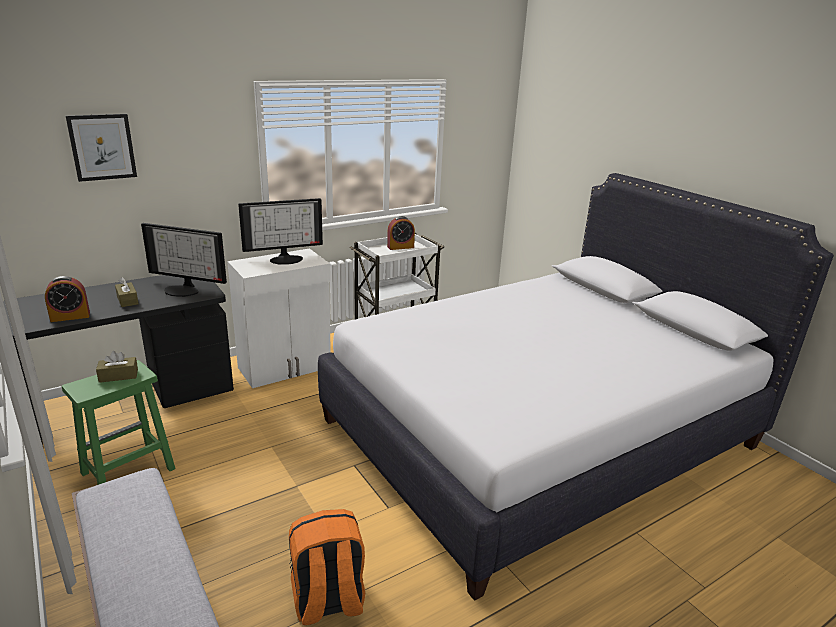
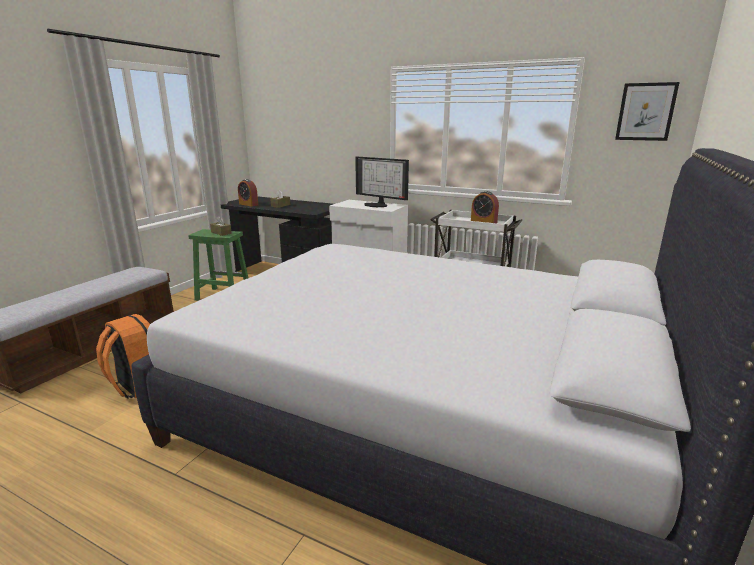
camera: 60 degrees right, 5 degrees down
(102, 147) = (301, 112): picture -> picture (645, 112)
(184, 289) = (310, 208): monitor -> none

